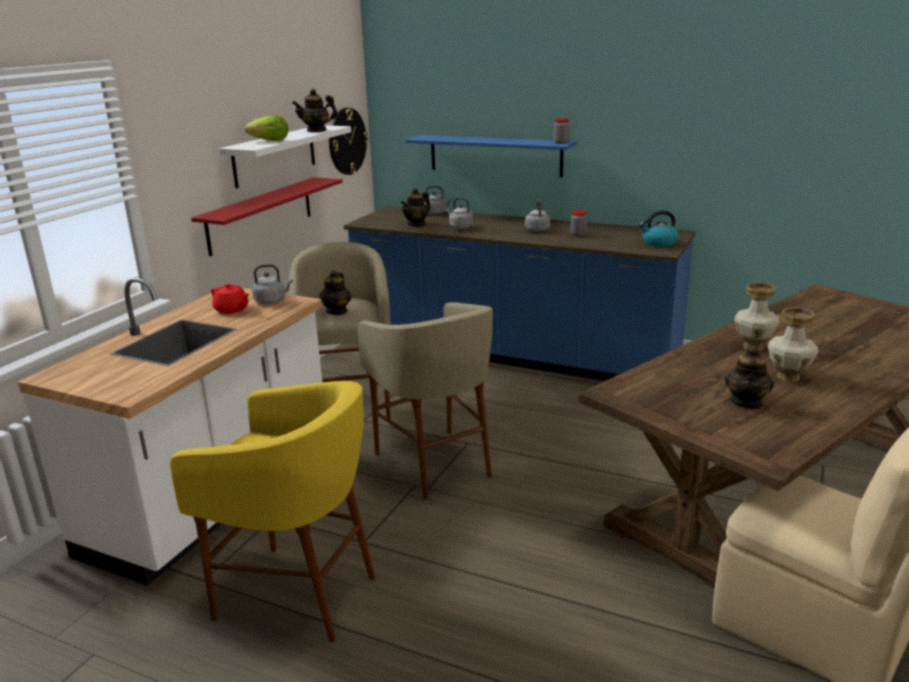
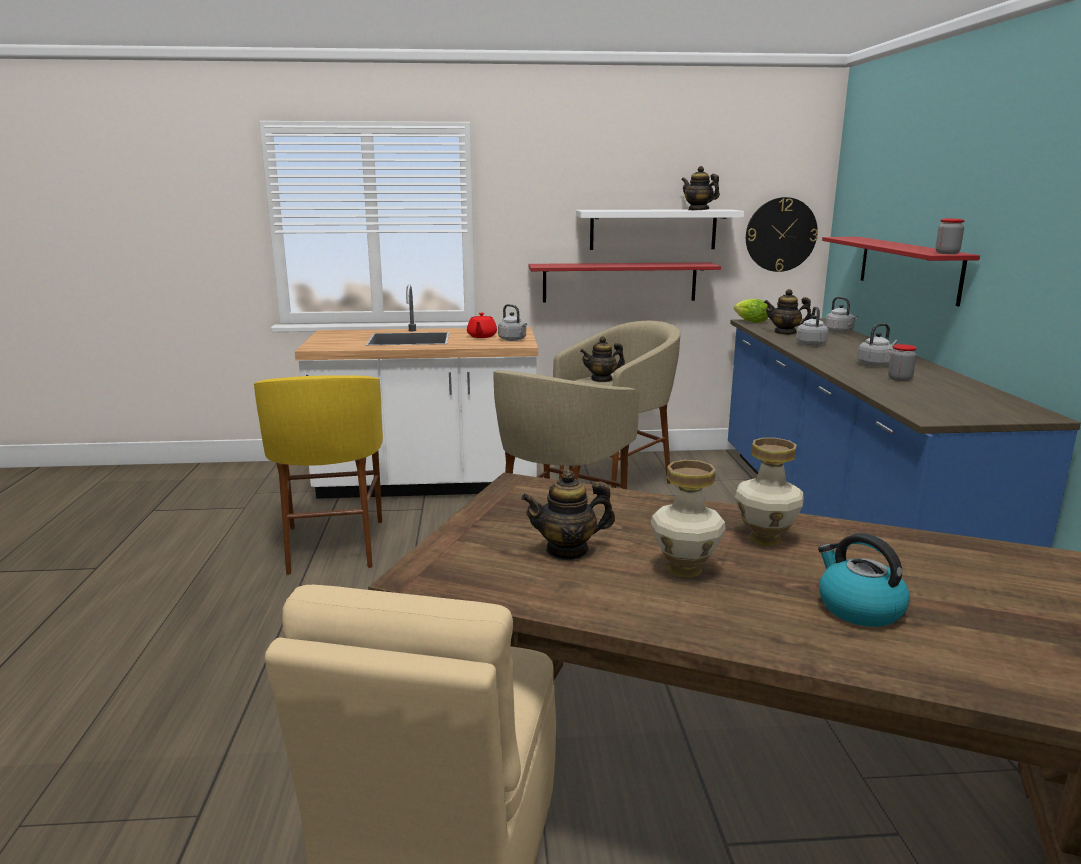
camera: 60 degrees right, 5 degrees down
(270, 141) = (625, 210): lettuce -> lettuce (750, 321)
(495, 155) = (908, 268): blue shelf -> red shelf
(658, 243) = (961, 411): kettle -> kettle (858, 608)

